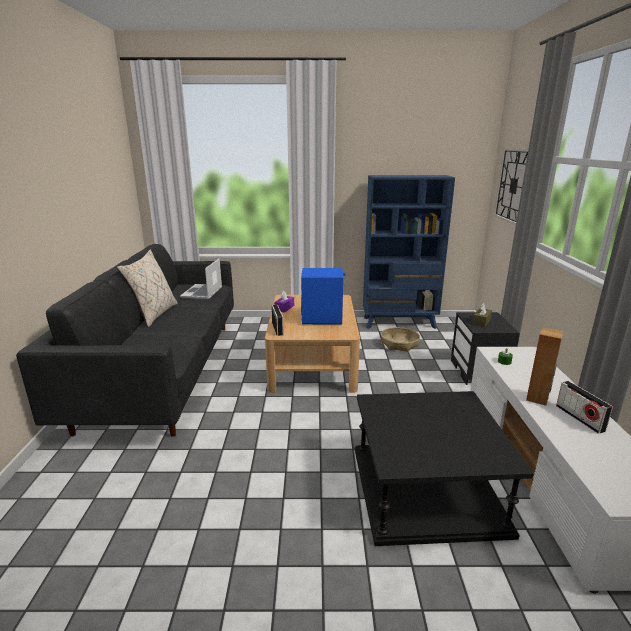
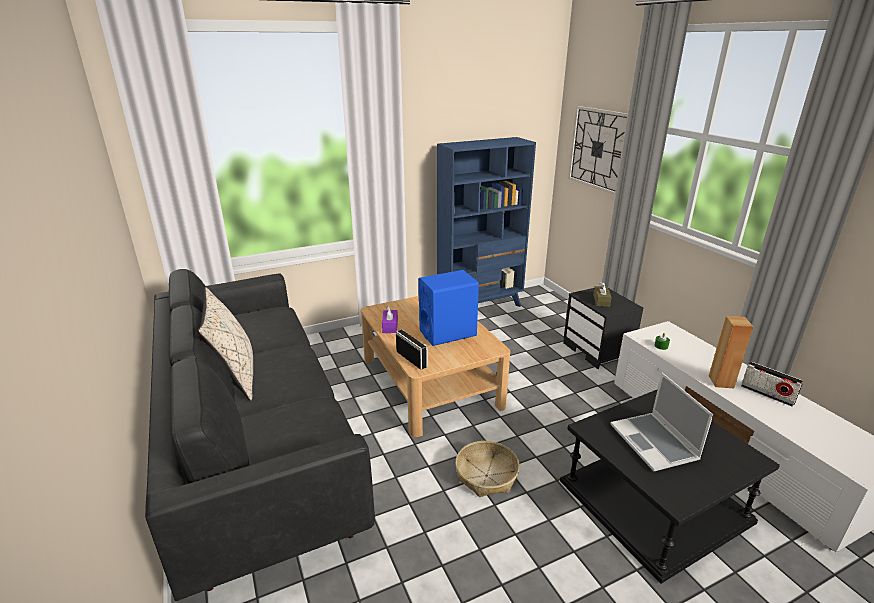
camera: 25 degrees left, 5 degrees up
(202, 293) = (268, 326): laptop -> laptop (655, 443)
(399, 344) = (501, 335): basket -> basket (486, 475)

